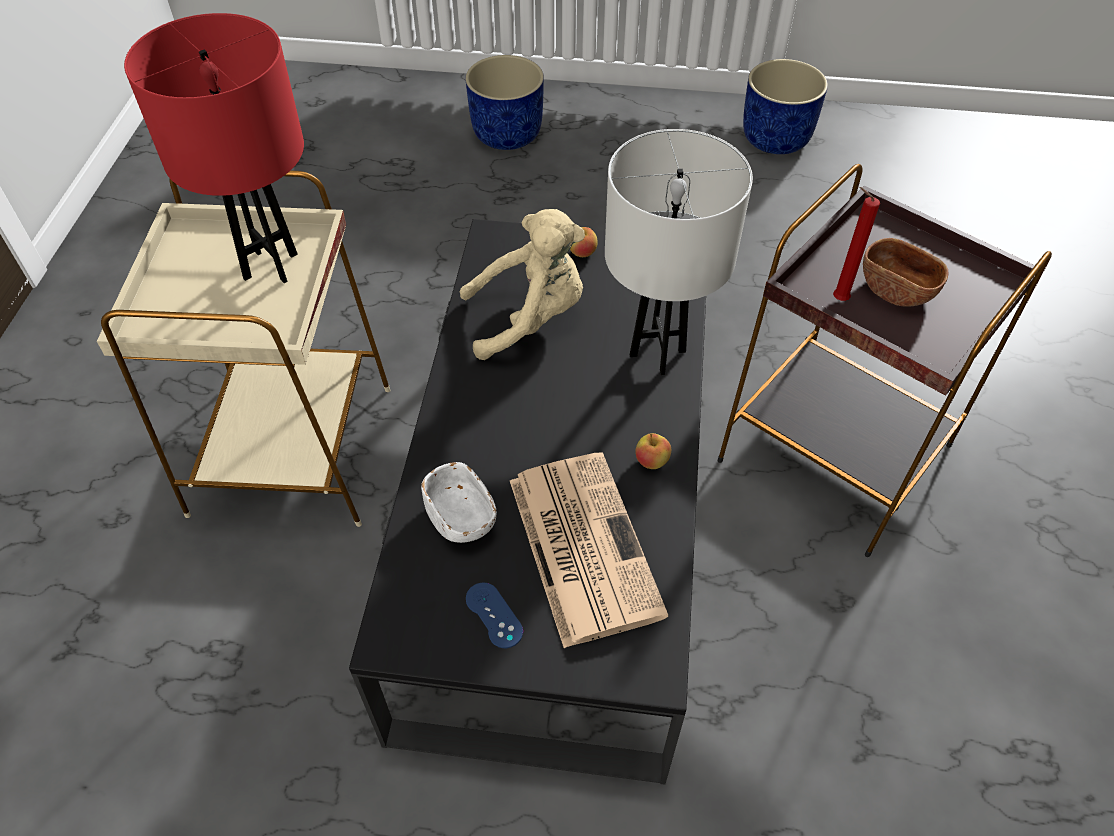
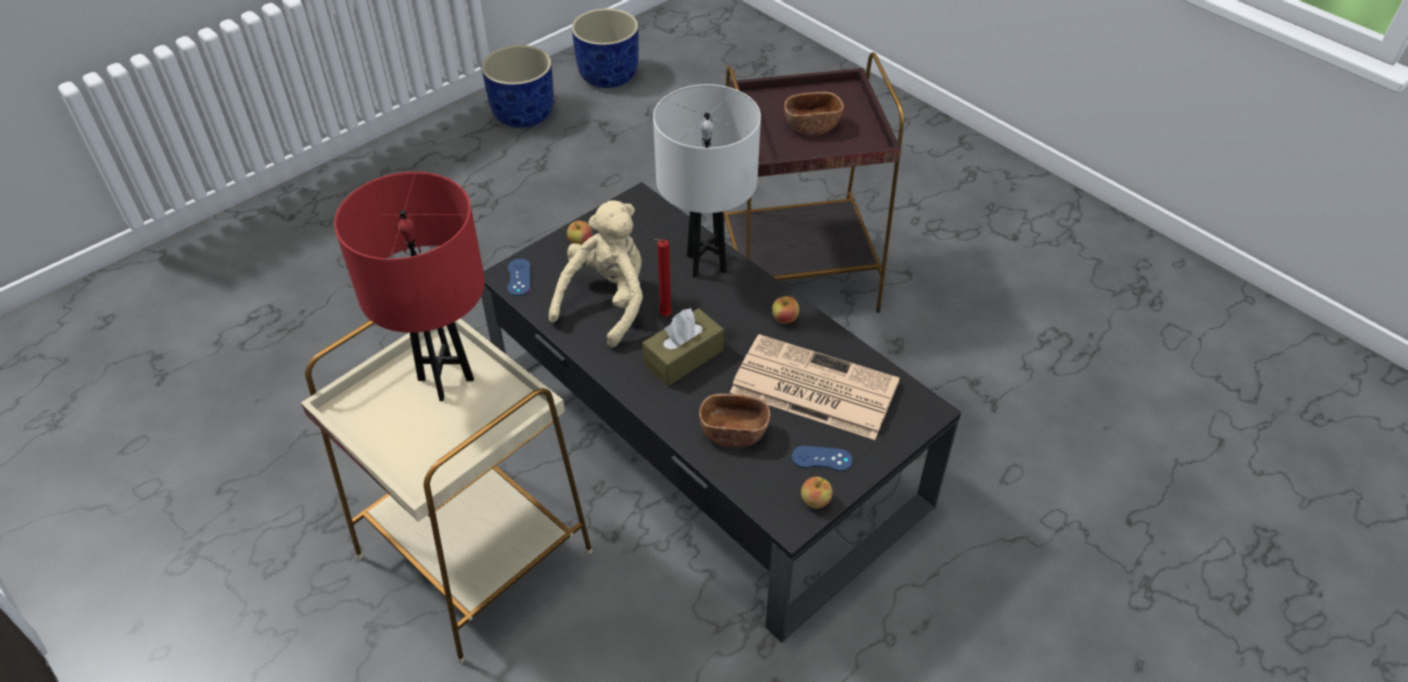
camera: 50 degrees left, 5 degrees down
(432, 645) = (815, 501): none -> apple
(461, 518) = (734, 432): white bowl -> brown bowl
(497, 244) = (519, 277): none -> blue game controller
(508, 135) = (322, 235): blue planter -> blue planter (609, 75)
(518, 416) = (683, 357): none -> brown tissue box
(837, 299) = (793, 151): red candle -> red candle (663, 316)

